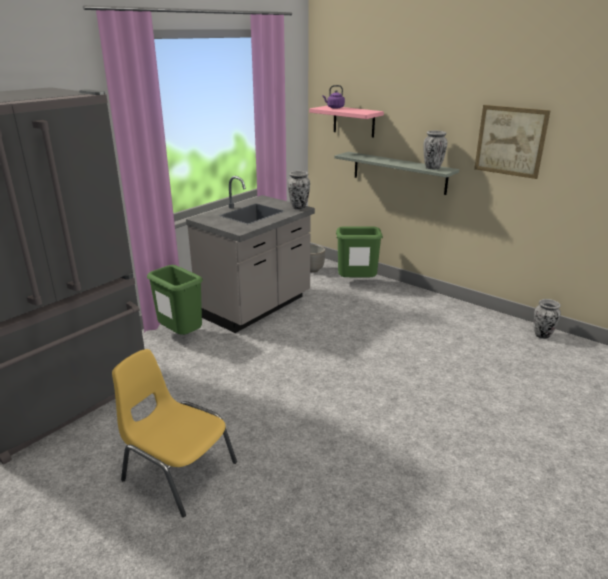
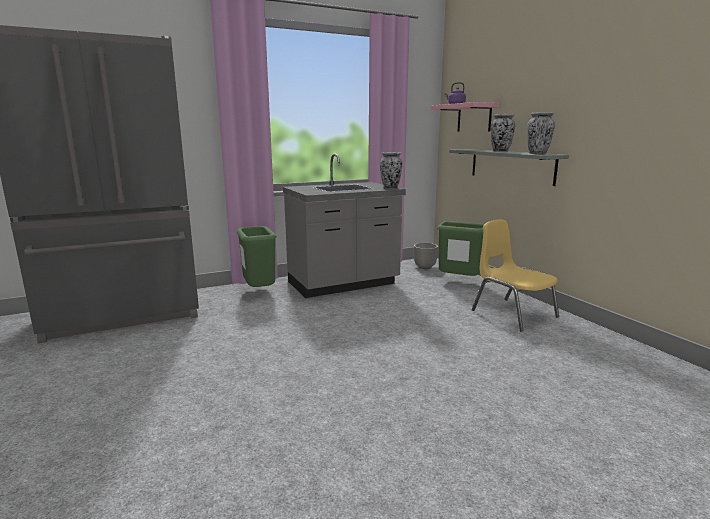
camera: 25 degrees right, 10 degrees down
(178, 471) = (141, 382): yellow chair -> yellow chair (512, 313)
(510, 141) = (625, 114): picture -> none
(542, 335) = (657, 362): vase -> vase (500, 151)

